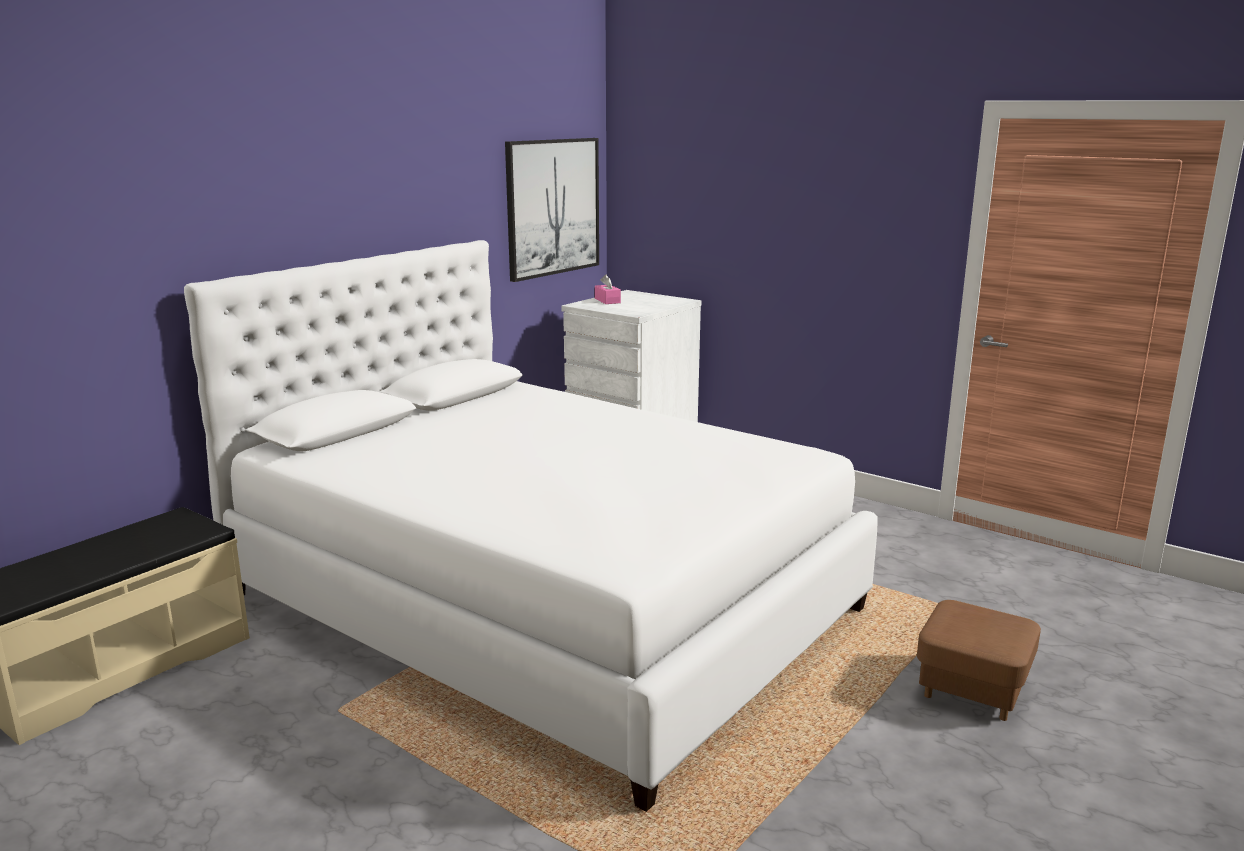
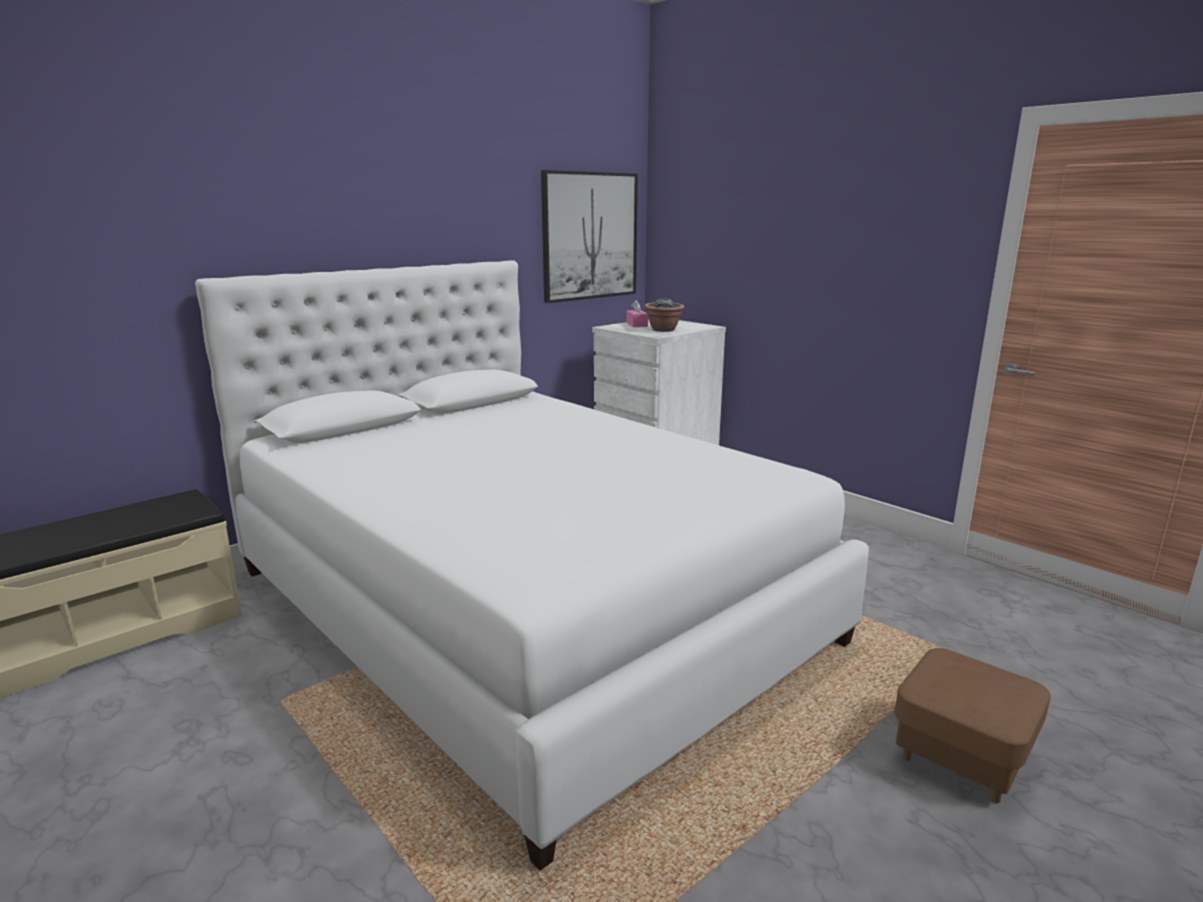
camera: 10 degrees right, 0 degrees up
(640, 307) = (663, 330): none -> potted plant

